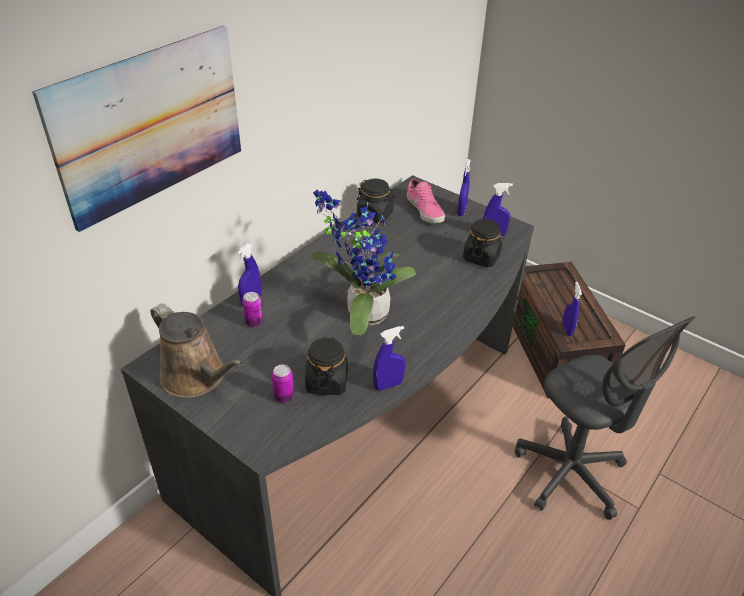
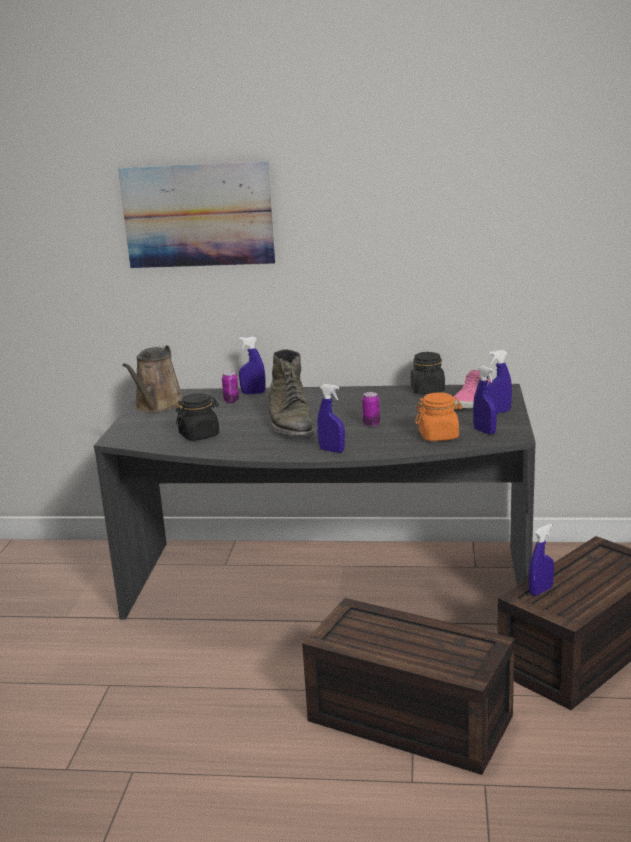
camera: 60 degrees right, 20 degrees down
(284, 397) = (169, 430): can -> can (371, 424)
(362, 313) = (290, 423): potted plant -> green boot
(388, 385) = (220, 451): blue spray bottle -> blue spray bottle (332, 450)
(481, 257) = (439, 436): black jar -> orange jar
(570, 473) = (405, 719): grey office chair -> brown storage box

